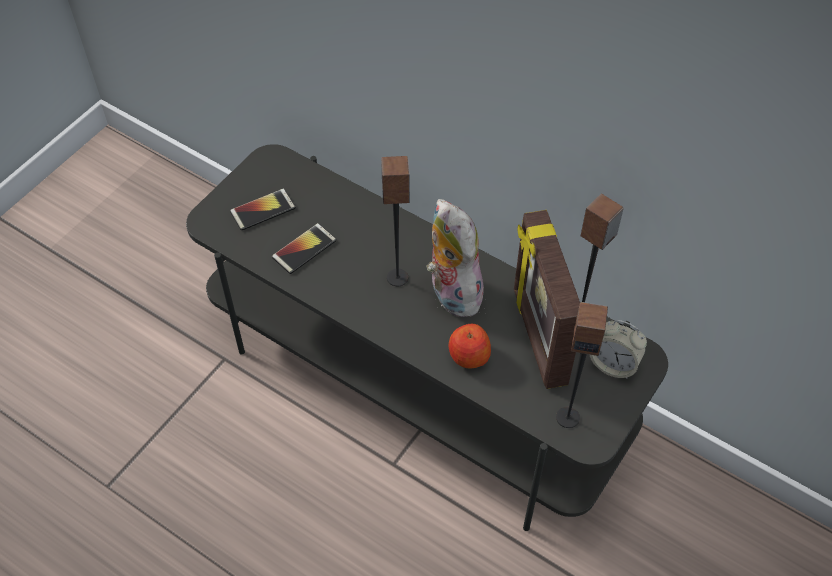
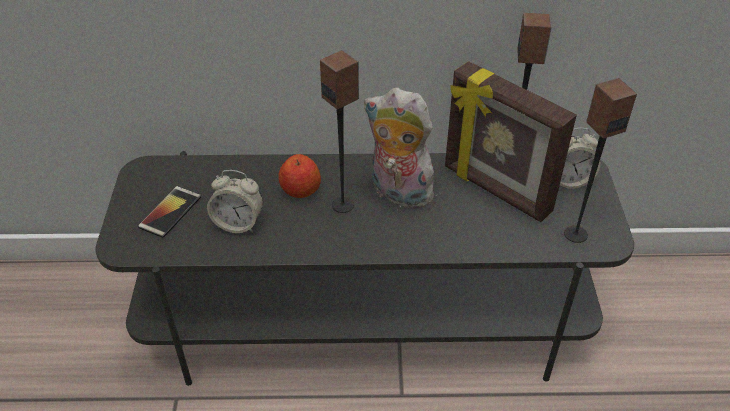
camera: 35 degrees left, 10 degrees down
(304, 249) = (238, 223): phone -> alarm clock
(468, 356) = (457, 231): apple -> apple (300, 190)

